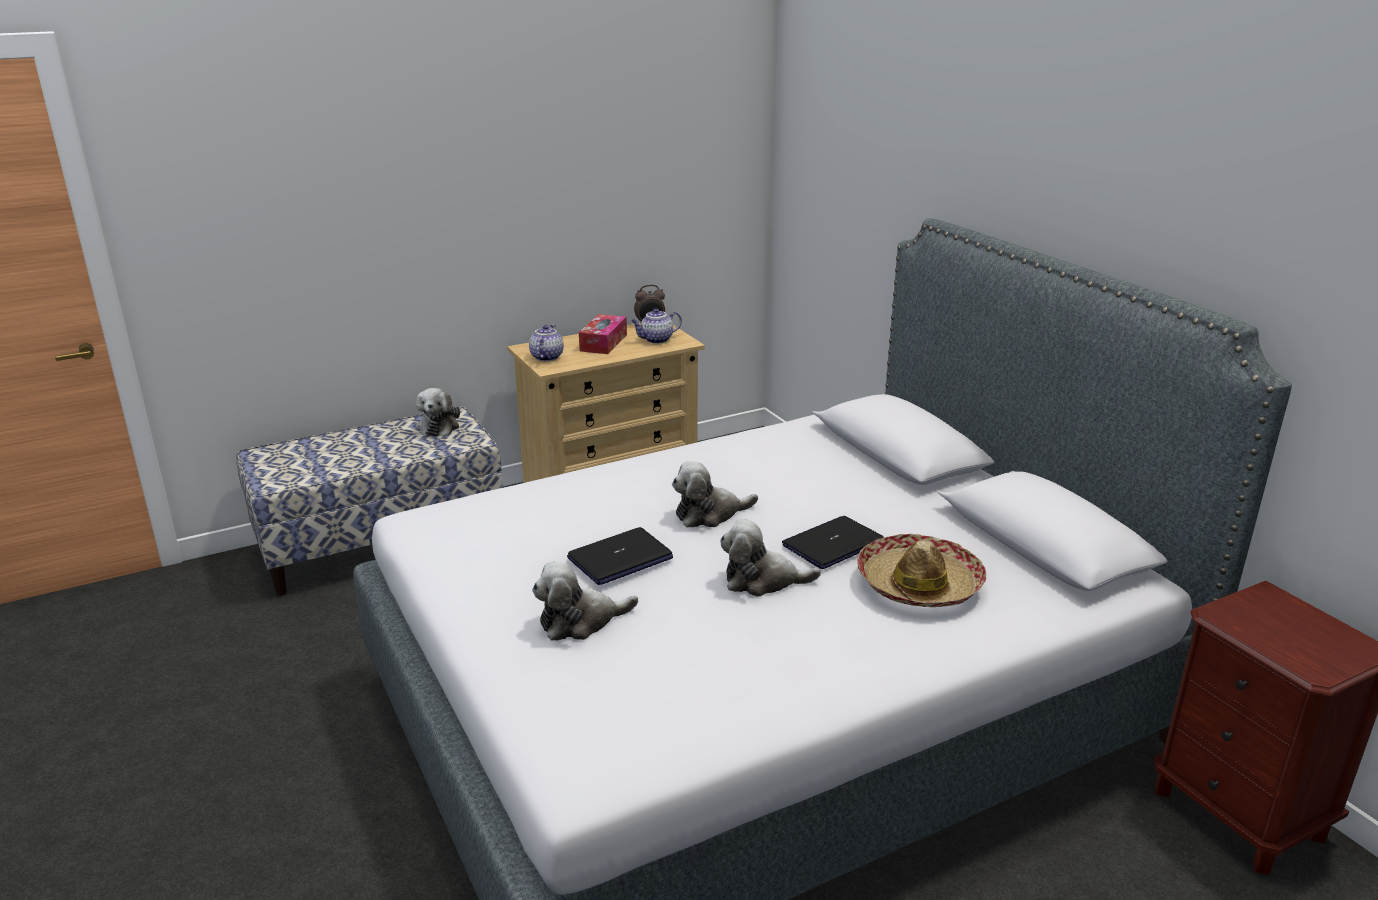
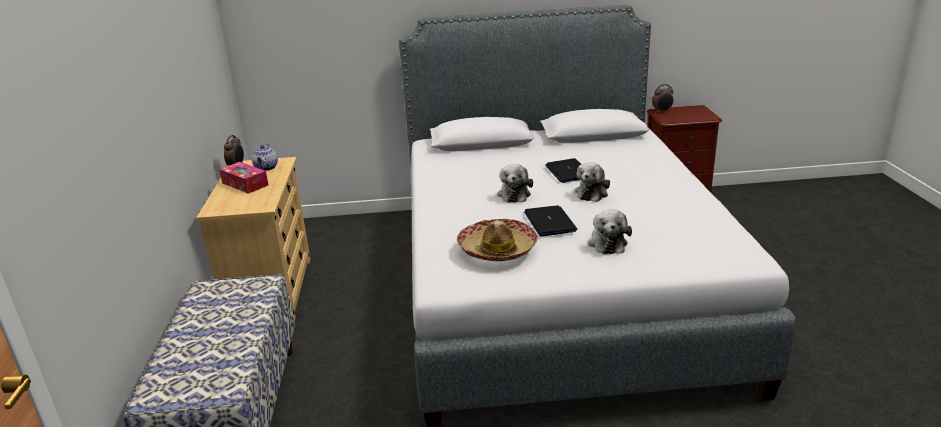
camera: 65 degrees left, 0 degrees up
(439, 426) = (217, 295): plush toy -> none
(546, 357) = (242, 205): teapot -> none
(918, 584) = (615, 162): hat -> hat (497, 249)
(1266, 599) = (662, 111): none -> alarm clock

